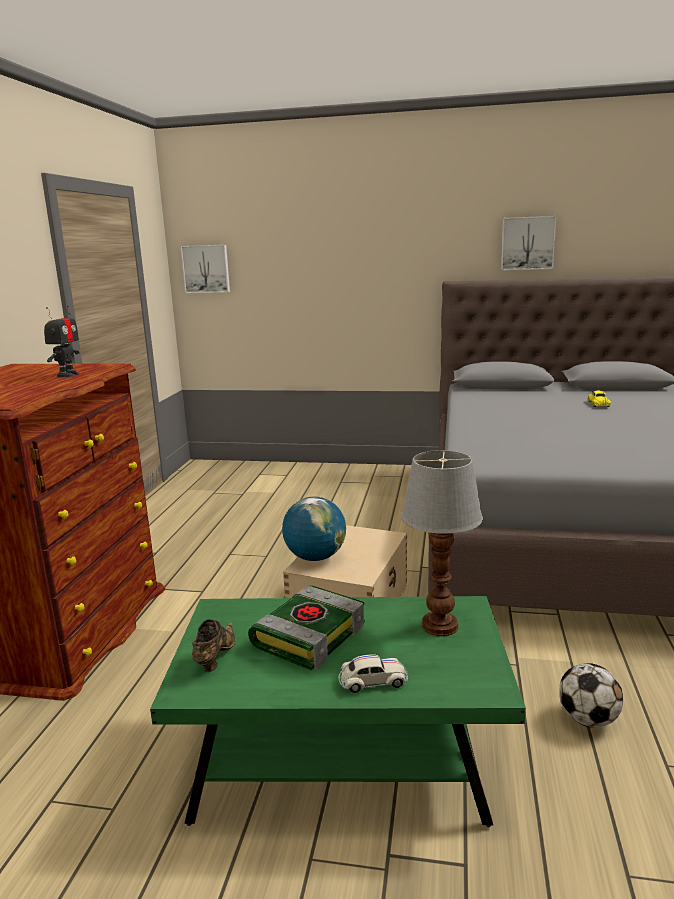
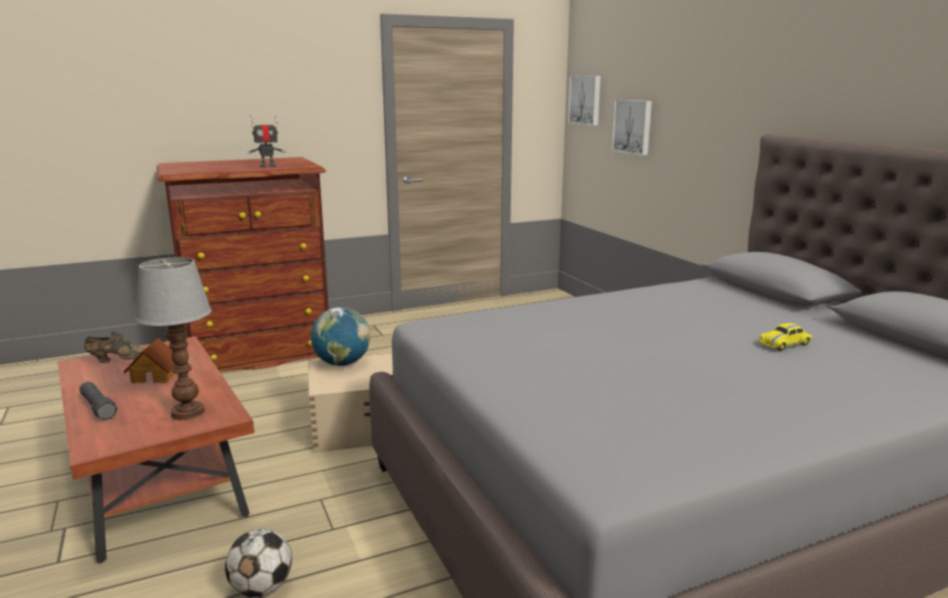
camera: 55 degrees right, 0 degrees up
(309, 635) = (156, 375): book -> toy house
(341, 759) = (159, 482): green coffee table -> brown coffee table
(373, 681) = (98, 408): white toy car -> black flashlight
(527, 243) = (886, 86): picture -> picture (633, 126)

